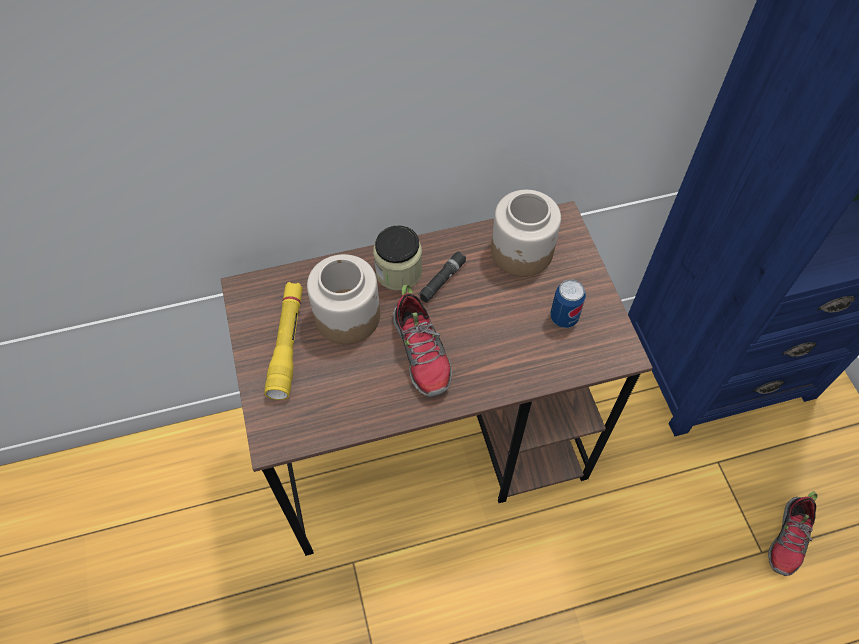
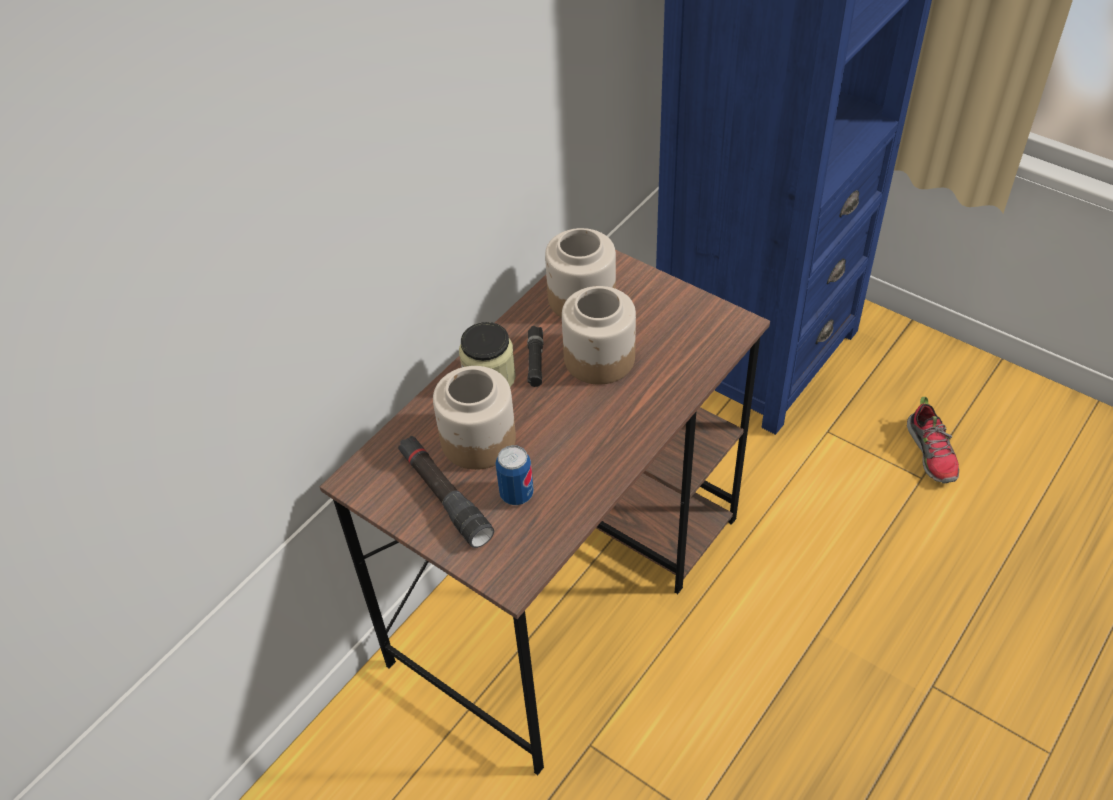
camera: 35 degrees left, 10 degrees down
(287, 344) = (445, 497): yellow flashlight -> black flashlight
(422, 352) = (575, 426): shoe -> none
(490, 310) = (600, 358): none -> jar
(564, 317) = (666, 327): can -> can (516, 494)

